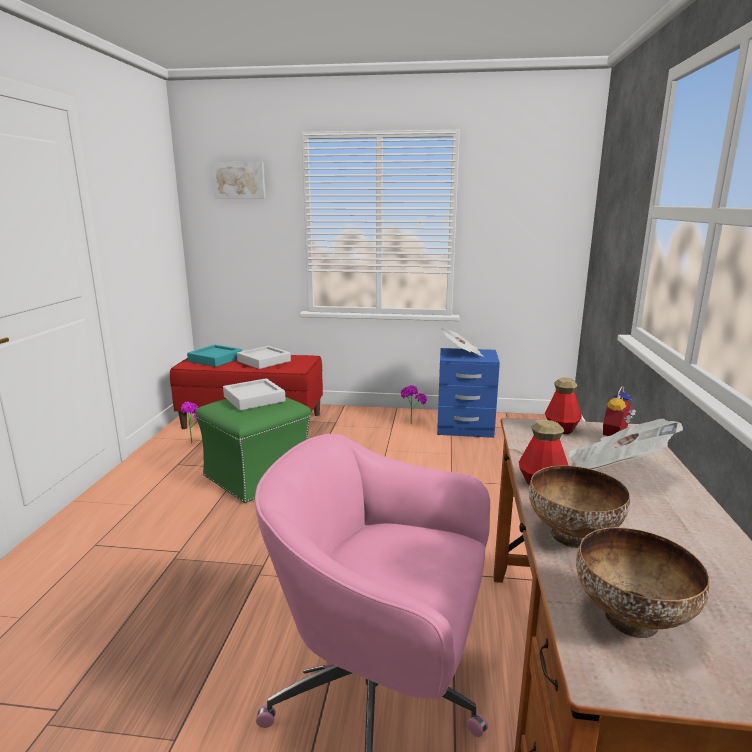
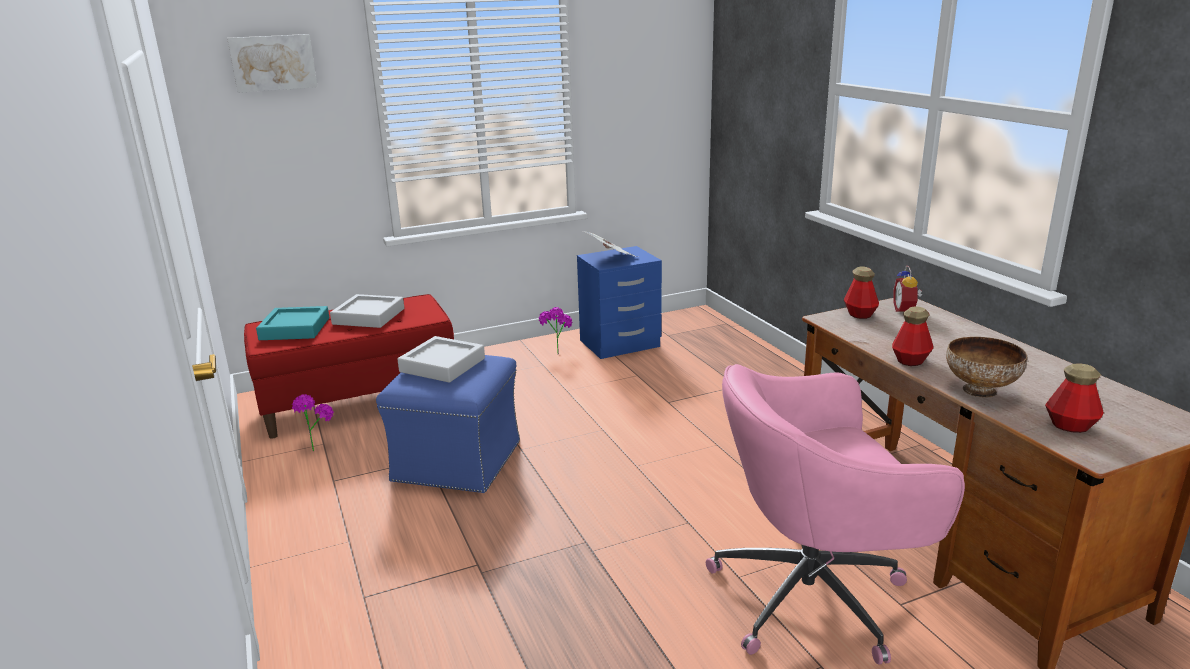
camera: 30 degrees left, 5 degrees up
(258, 475) = (458, 460): green ottoman -> blue ottoman
(616, 468) = (937, 335): newspaper -> none
(629, 620) = (1070, 426): bowl -> bottle

